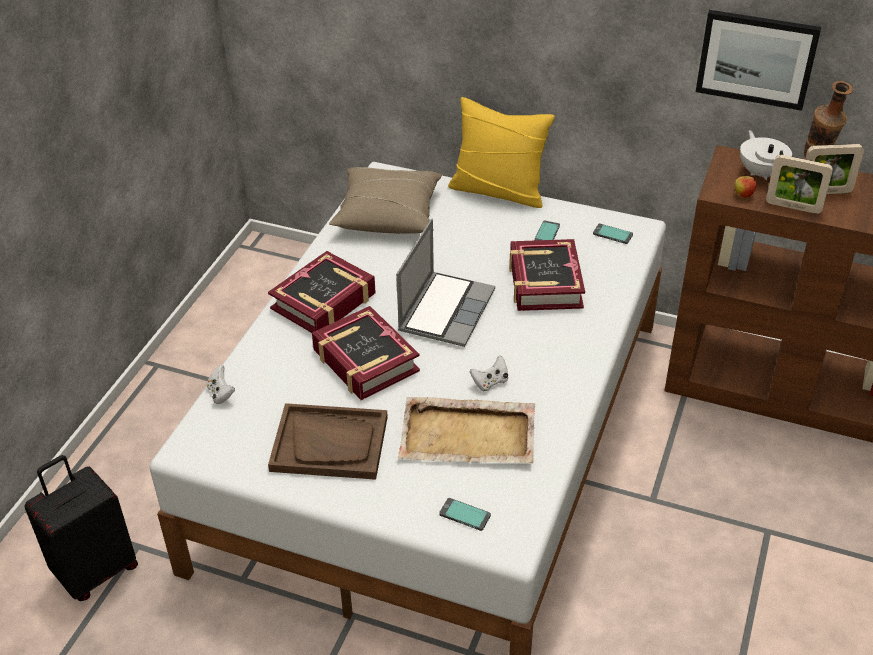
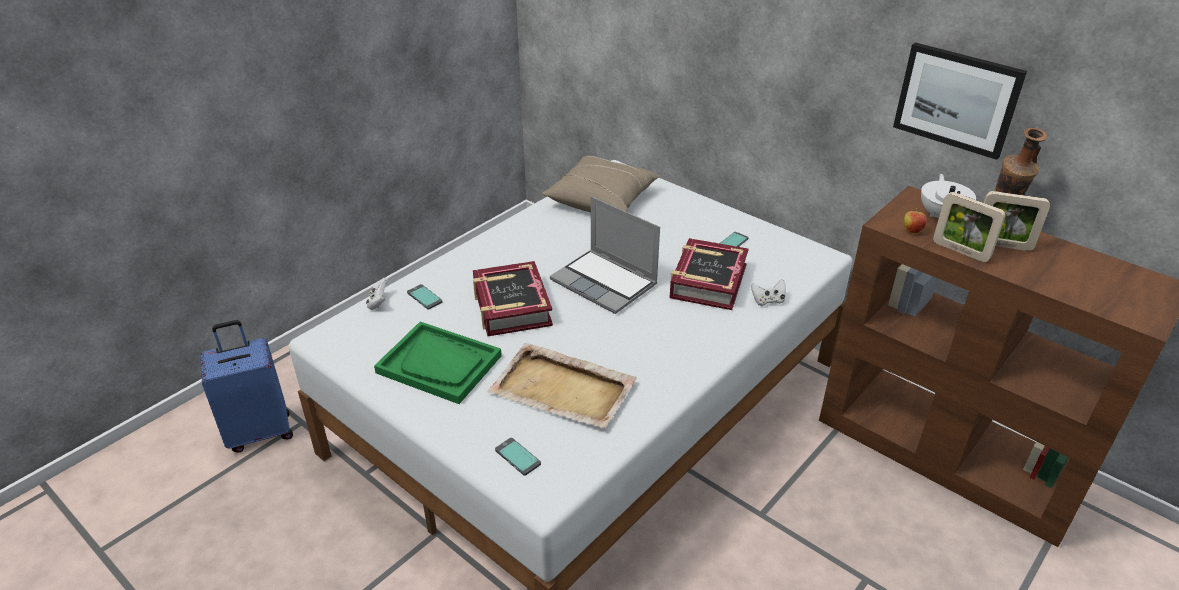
camera: 20 degrees right, 5 degrees down
(95, 570) = (260, 432): black suitcase -> blue suitcase
(324, 301) = (507, 253): book -> none
(330, 443) = (439, 364): brown tray -> green tray
(446, 310) = (605, 283): laptop -> laptop turned 90 degrees clockwise
(490, 382) = (609, 350): white game controller -> white game controller (768, 301)
(498, 191) = (708, 201): yellow pillow -> none
(612, 234) = (794, 256): phone -> phone (424, 297)

